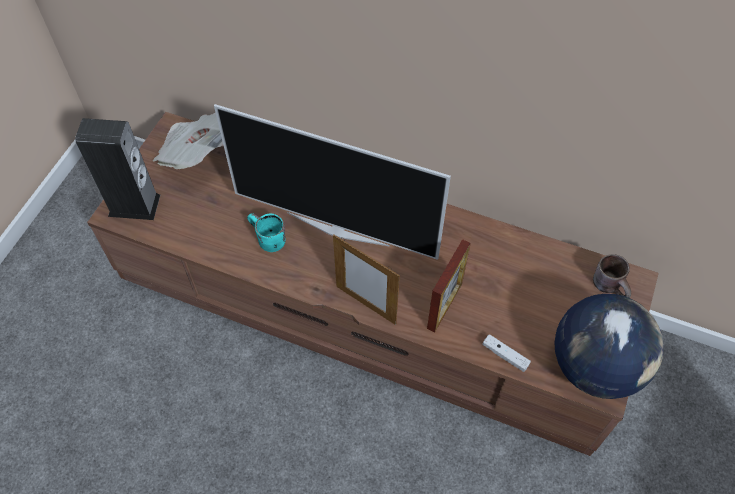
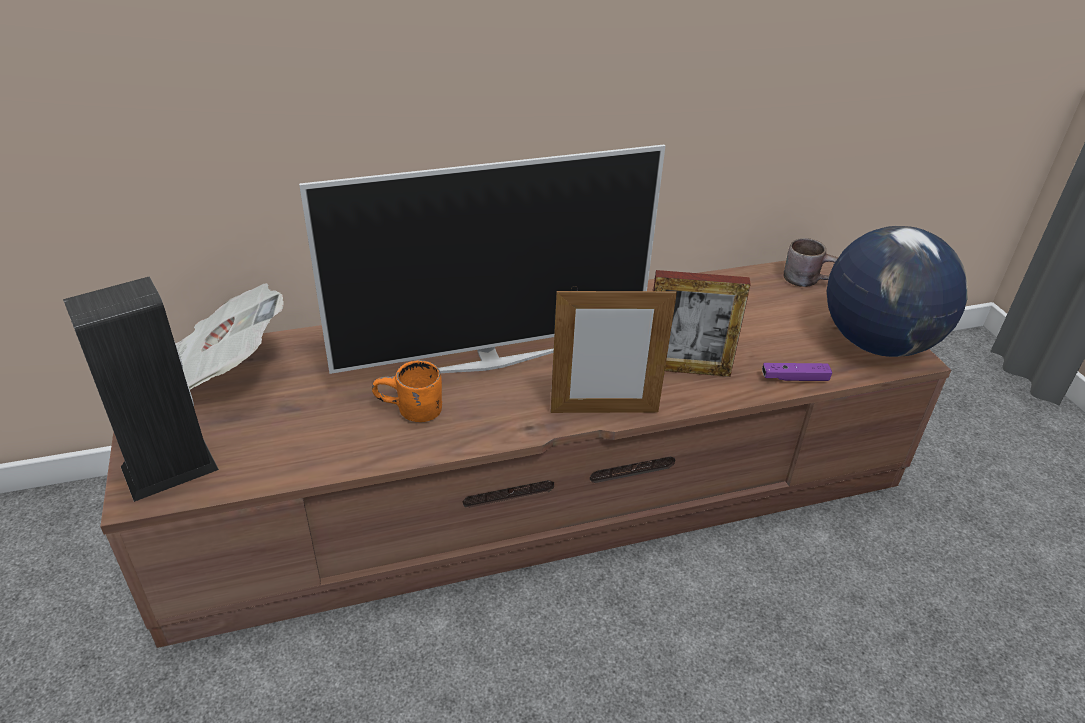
camera: 40 degrees left, 20 degrees down
(266, 239) = (410, 412): turquoise mug -> orange mug
(444, 306) = (686, 369): picture frame -> picture frame turned 105 degrees clockwise
(505, 355) = (794, 378): white game controller -> purple game controller

